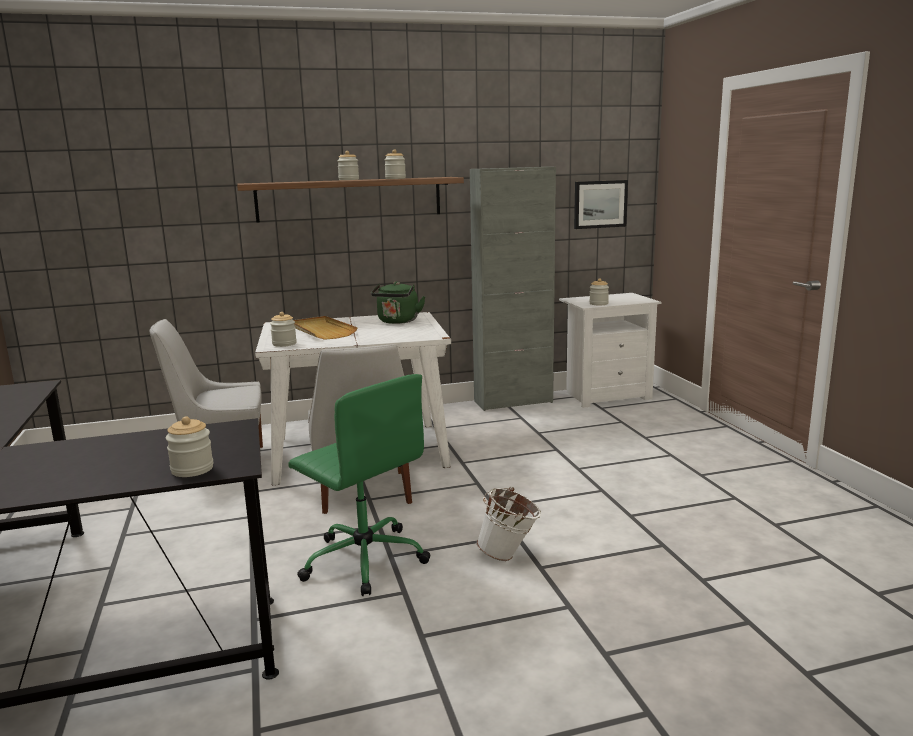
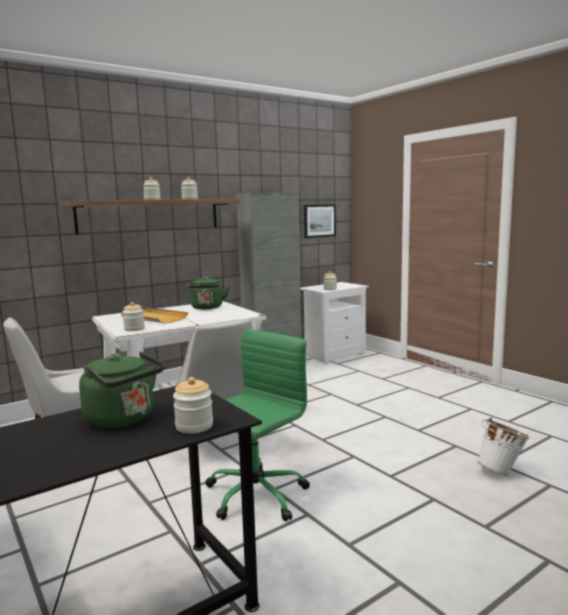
camera: 20 degrees left, 5 degrees down
(142, 452) = (124, 419): none -> green kettle
(363, 559) = (254, 495): green office chair -> green office chair turned 75 degrees counterclockwise
(509, 555) = (362, 471): white bucket -> white bucket (501, 471)

